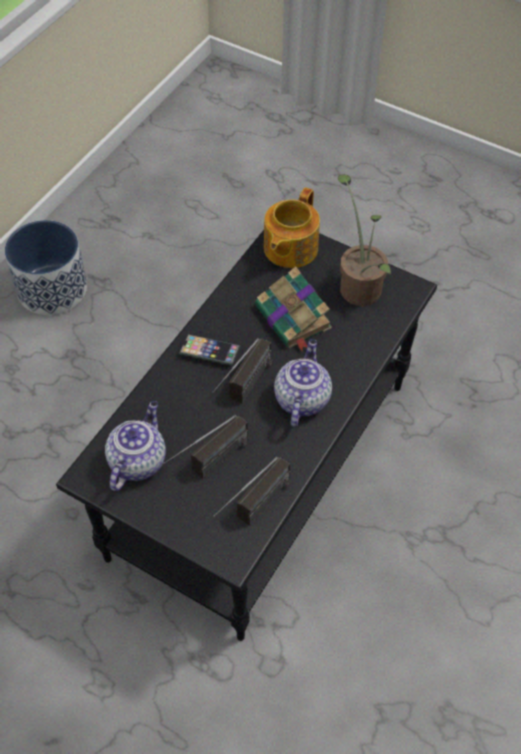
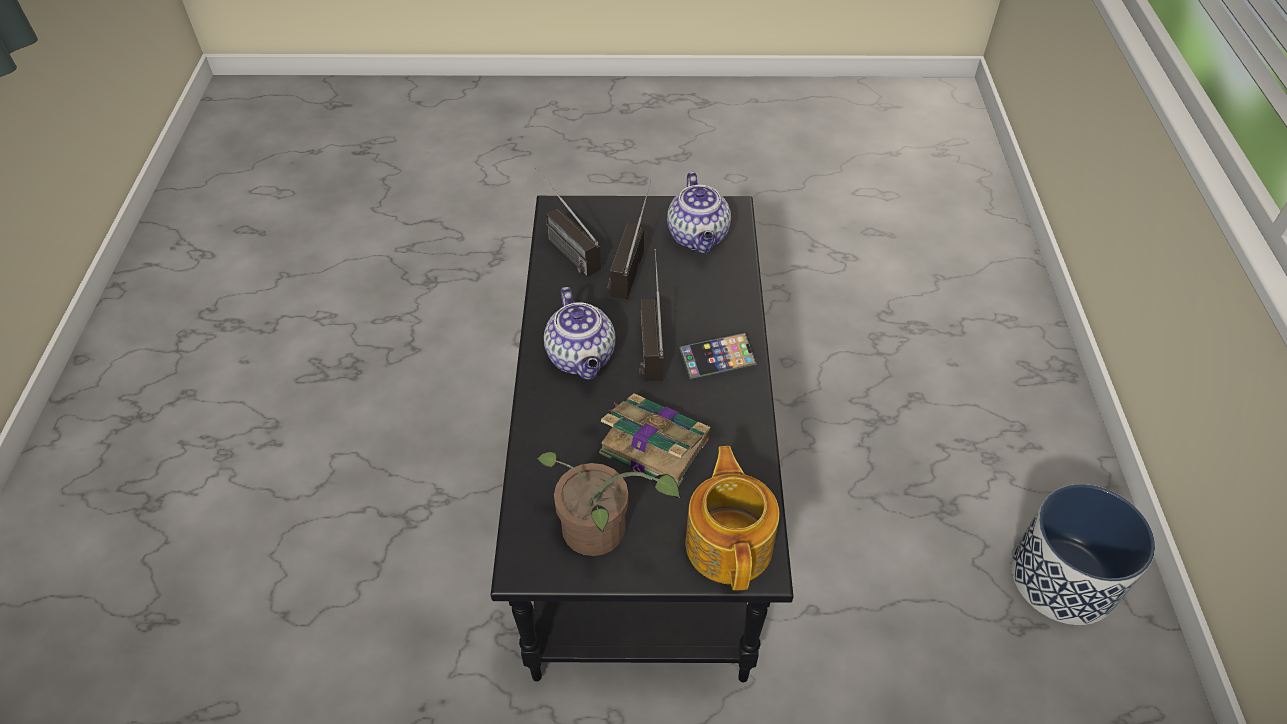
camera: 150 degrees right, 5 degrees down
(254, 512) = (562, 245): radio -> radio turned 45 degrees counterclockwise

